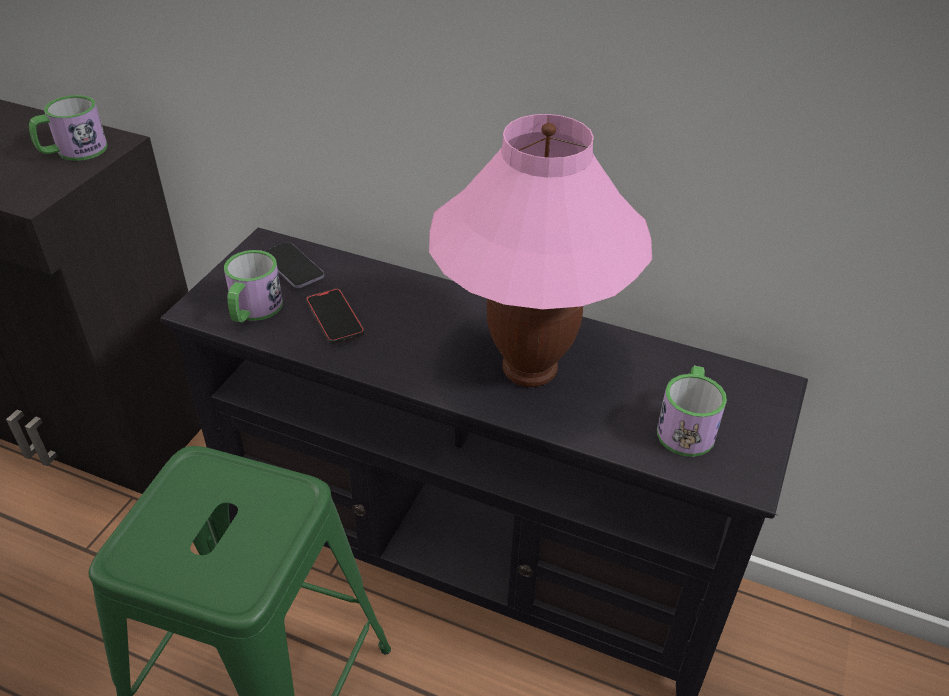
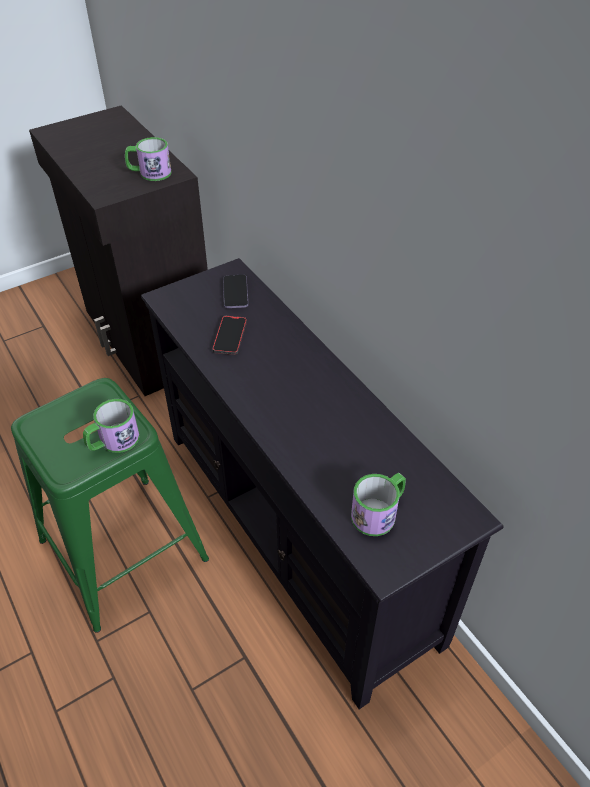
camera: 35 degrees right, 5 degrees up
(253, 310) = (190, 311): mug -> mug (113, 441)
(530, 369) = (314, 424): pink table lamp -> none

